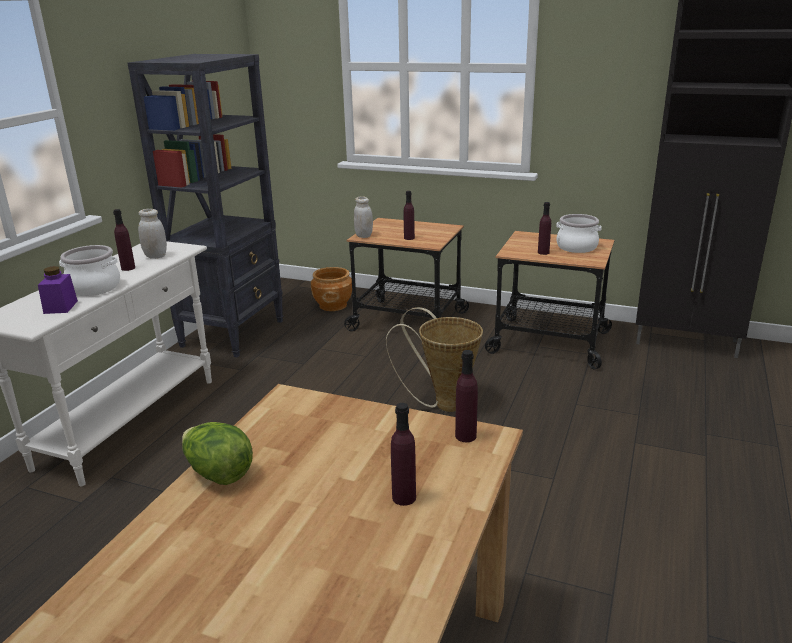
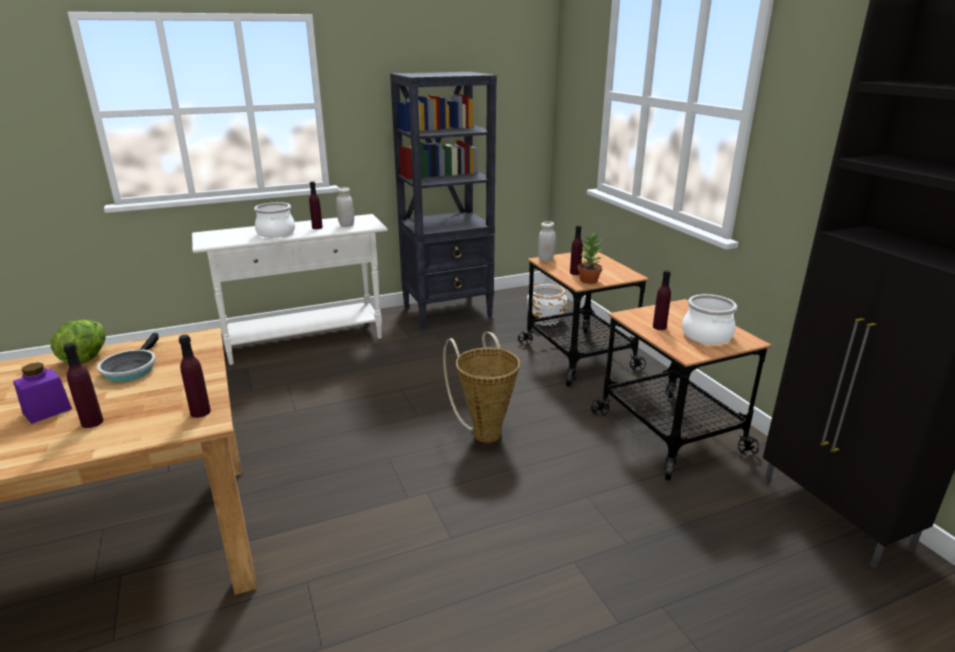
camera: 45 degrees right, 0 degrees up
(60, 307) = (239, 238): purple jar -> purple jar (47, 411)
(302, 451) = (131, 369): none -> frying pan
(333, 305) = (546, 320): brown planter -> white planter
(431, 240) = (588, 280): none -> potted plant

